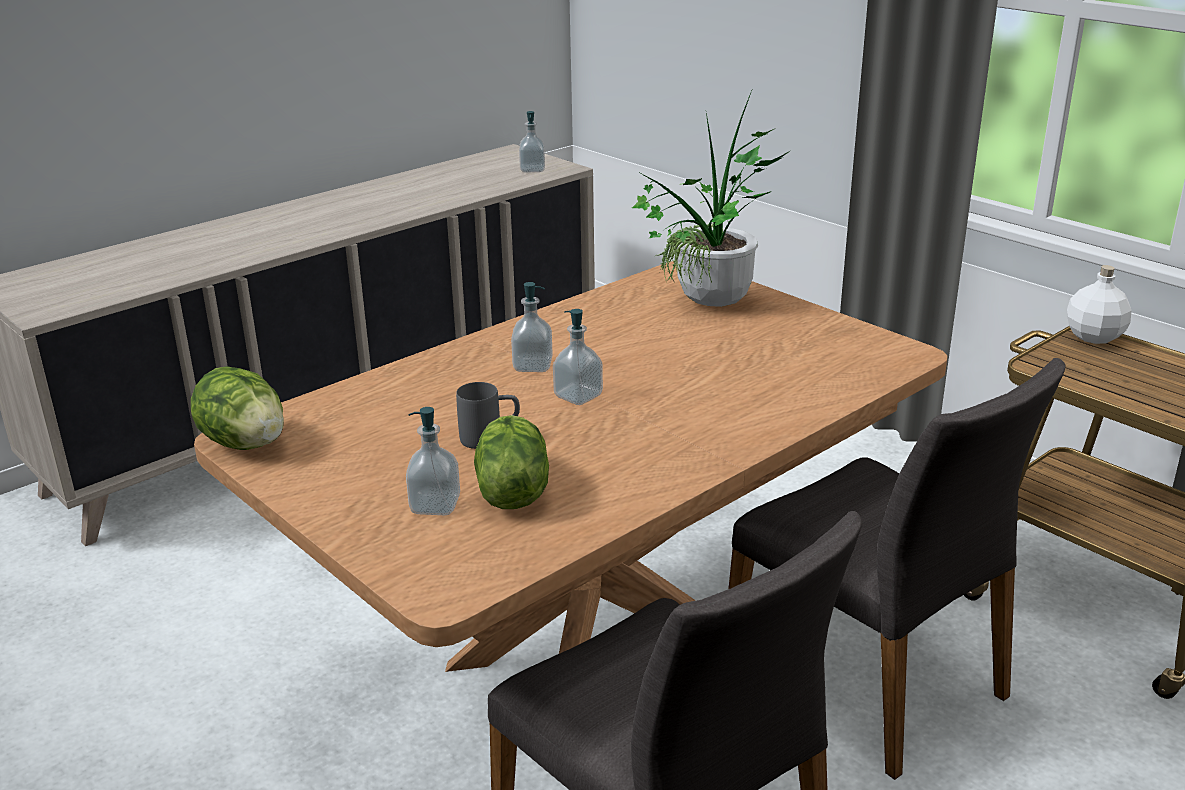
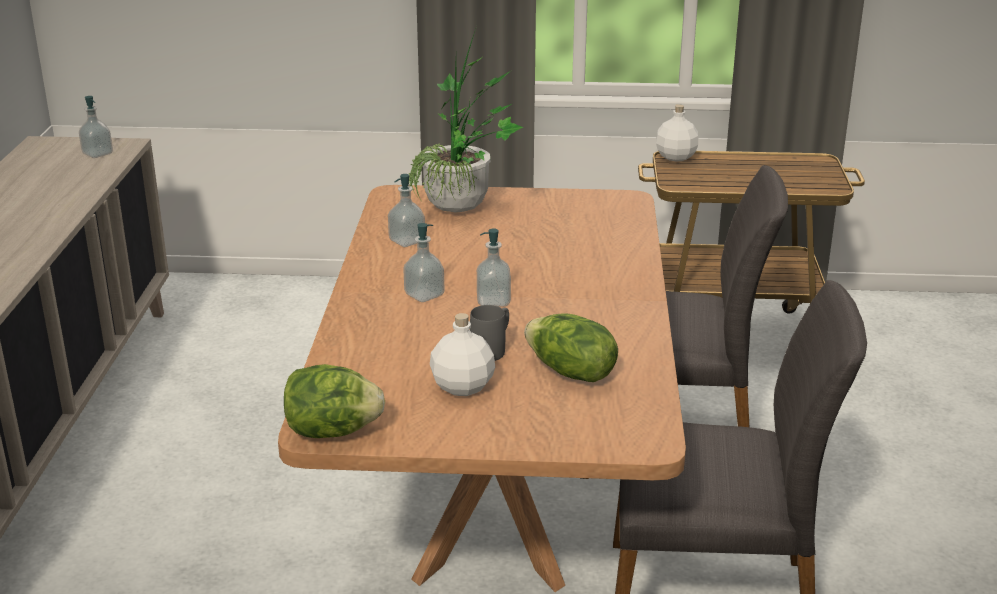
camera: 45 degrees left, 0 degrees up
(404, 457) = (463, 386): none -> white bottle
(435, 505) = (543, 402): soap dispenser -> soap dispenser (407, 241)

